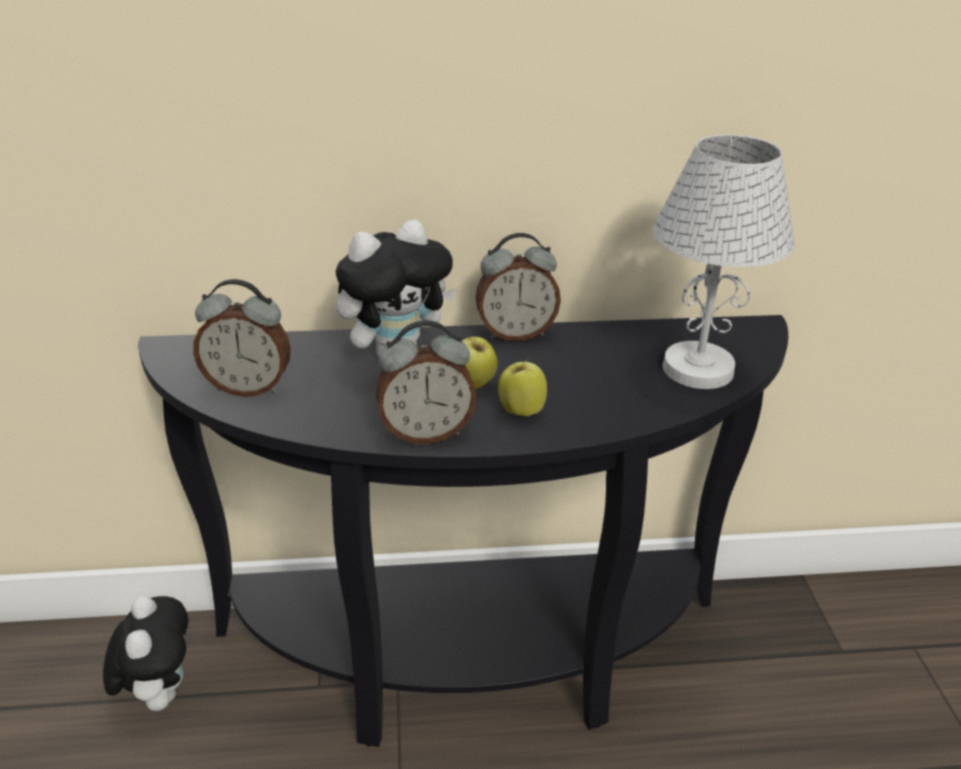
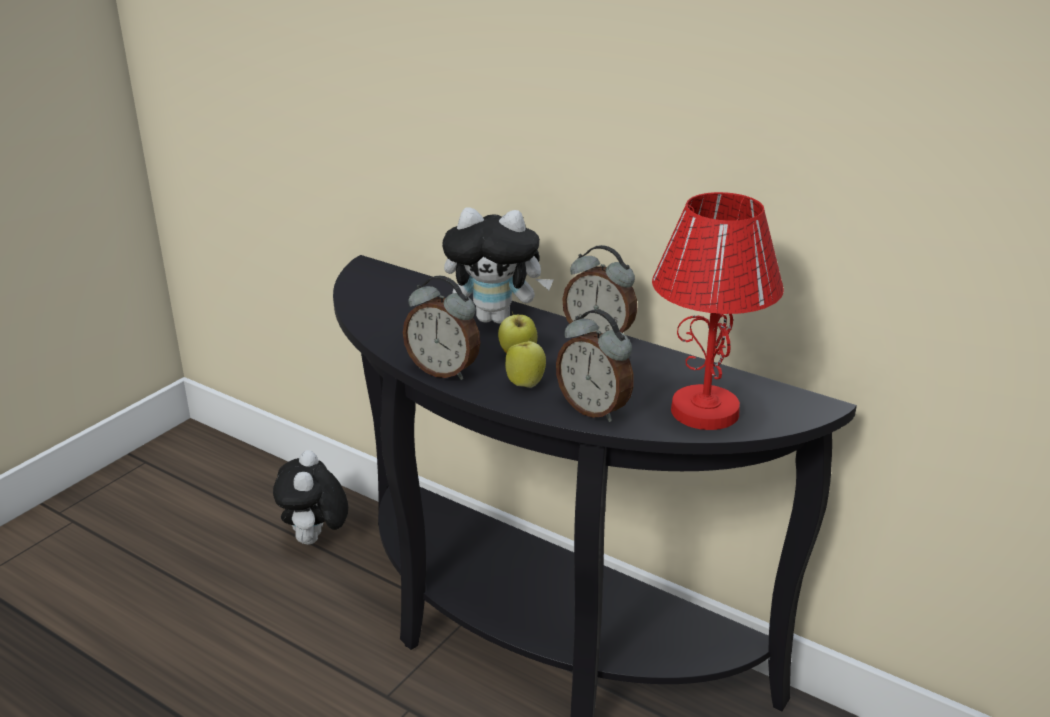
camera: 40 degrees right, 5 degrees down
(159, 692) = (315, 540): plush toy -> plush toy turned 150 degrees clockwise
(249, 387) = (379, 305): alarm clock -> alarm clock (594, 409)
(698, 369) = (704, 412): white table lamp -> red table lamp

